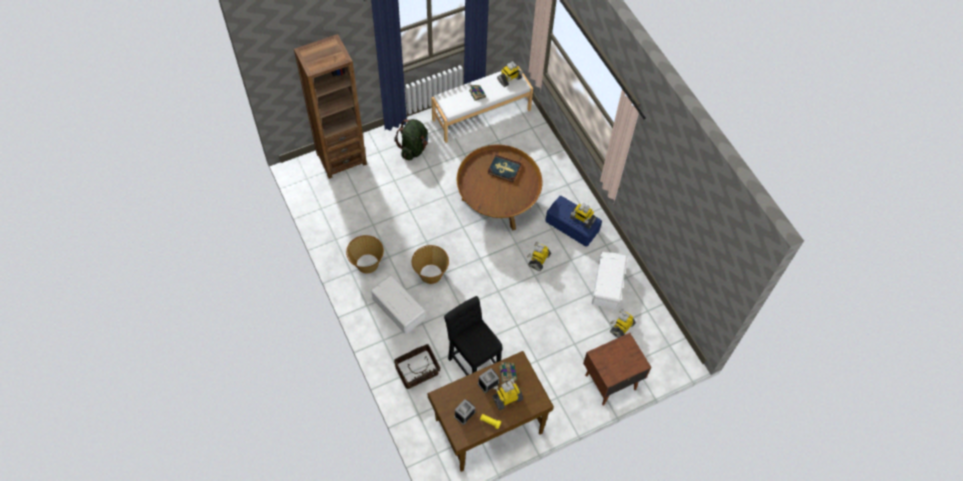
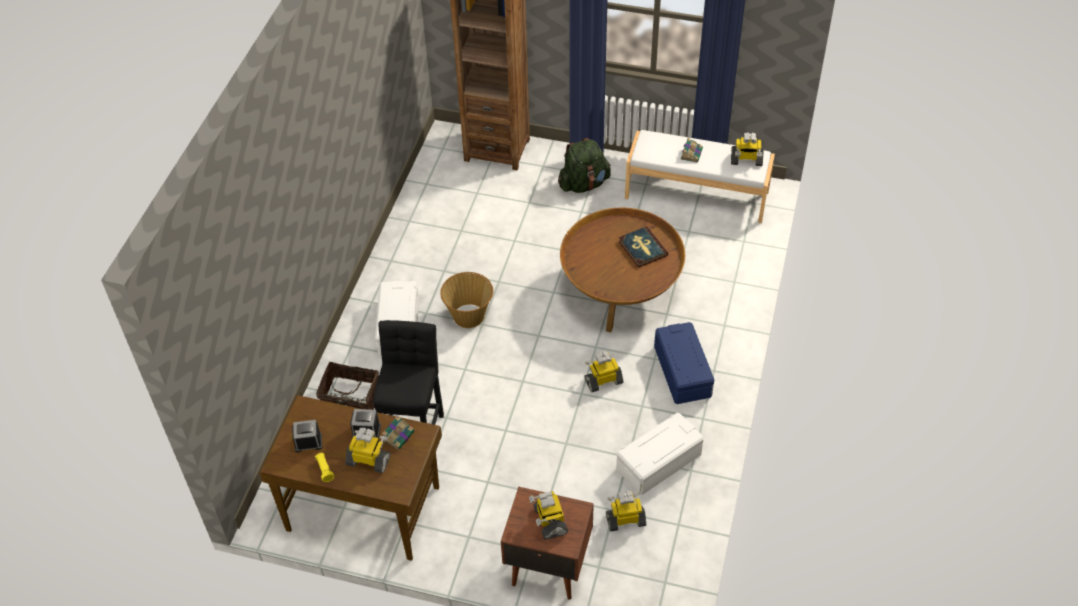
camera: 45 degrees right, 10 degrees down
(367, 263) = (414, 263): basket -> none
(582, 219) = (689, 362): toy robot -> toy robot (549, 520)

